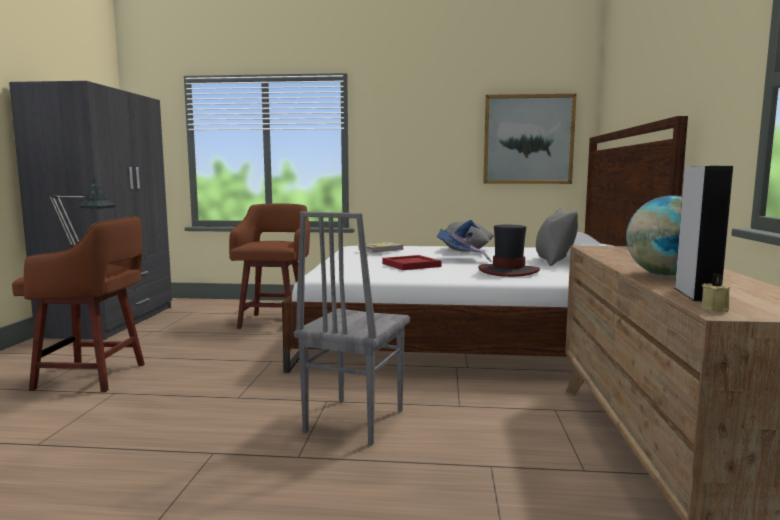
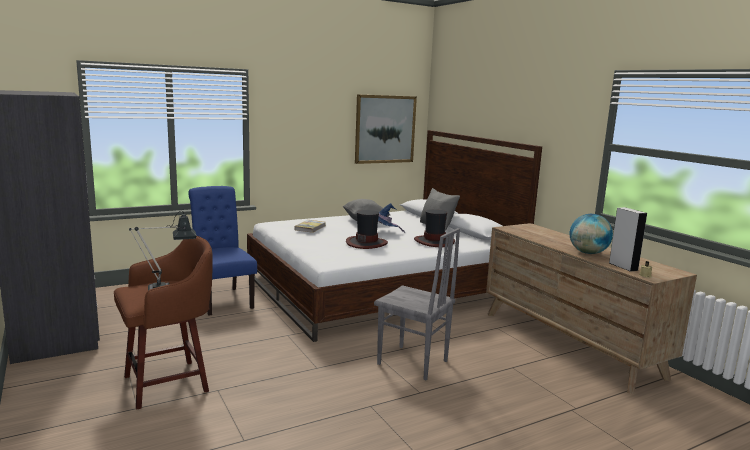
camera: 35 degrees left, 5 degrees up
(274, 321) = (222, 299): brown stool -> blue chair
(352, 421) = (412, 363): grey chair -> grey chair turned 45 degrees counterclockwise
(412, 265) = (366, 243): red tray -> hat

